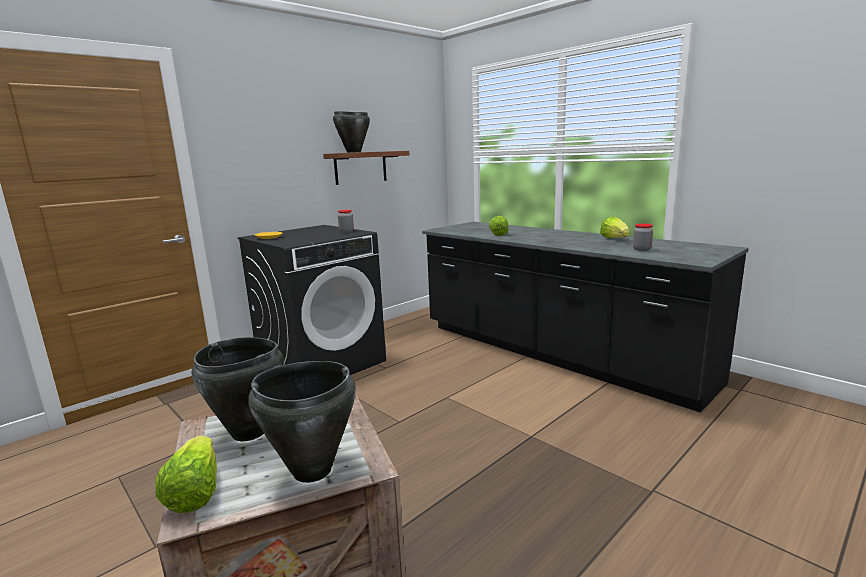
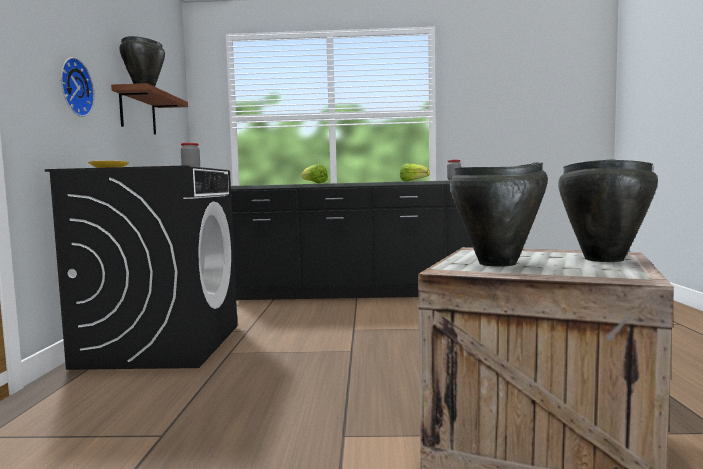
camera: 45 degrees left, 10 degrees down
(195, 492) = (593, 276): lettuce -> none
(275, 169) = (73, 87): none -> wall clock

